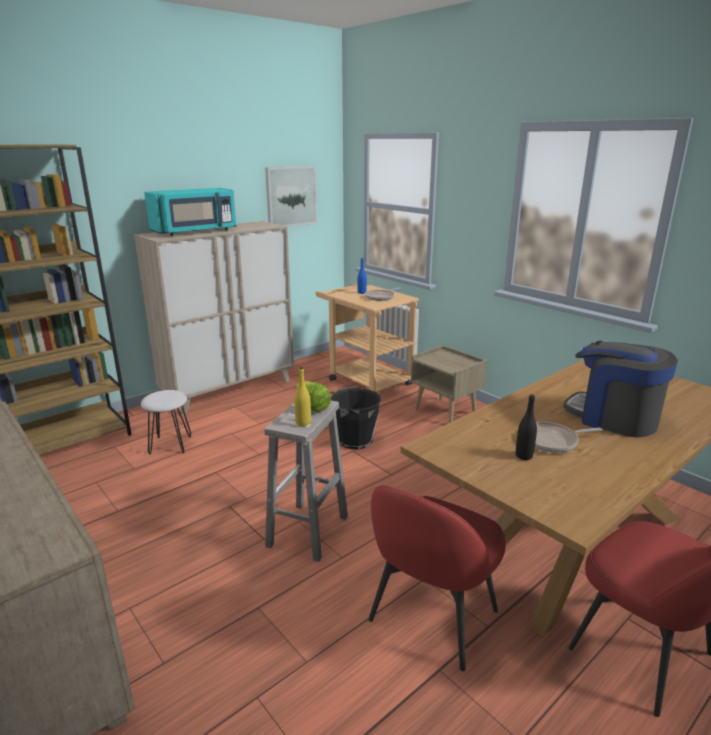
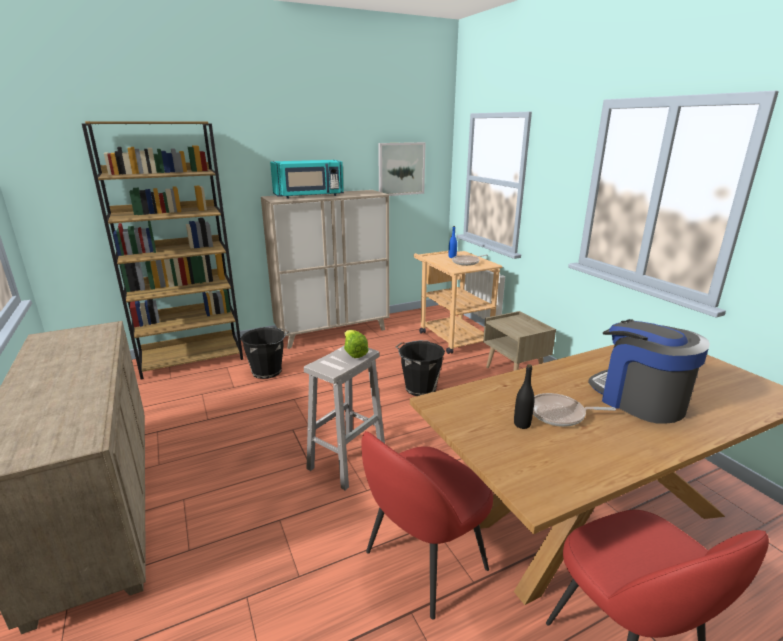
camera: 15 degrees right, 0 degrees up
(170, 444) = (268, 371): white stool -> black bucket
(303, 423) = (338, 366): yellow bottle -> none

